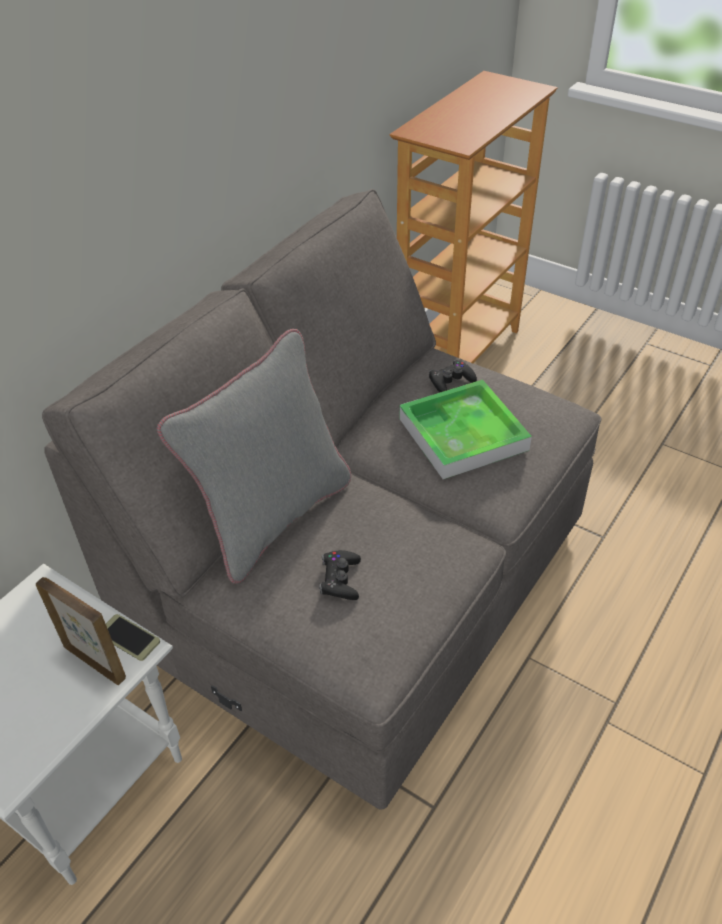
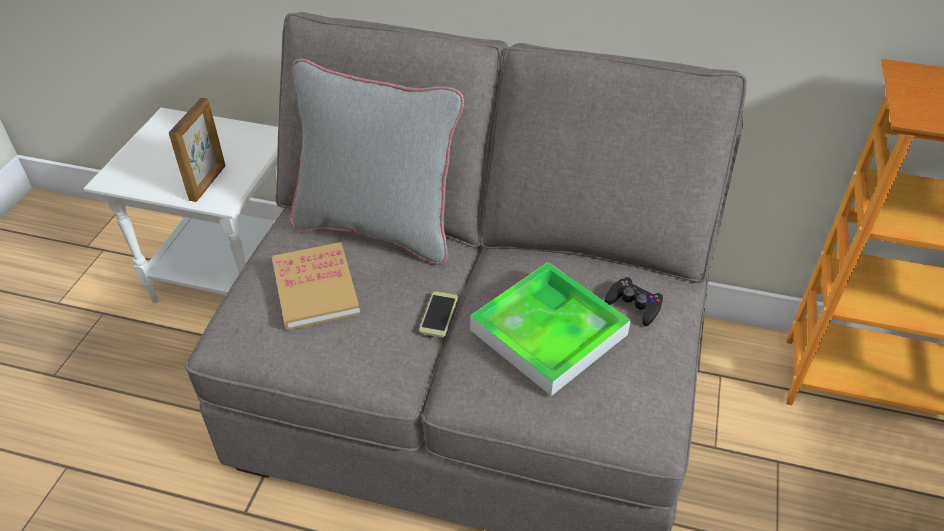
camera: 70 degrees right, 0 degrees up
(129, 638) = (233, 191): phone -> phone (438, 315)
(340, 579) = (315, 288): black game controller -> book

